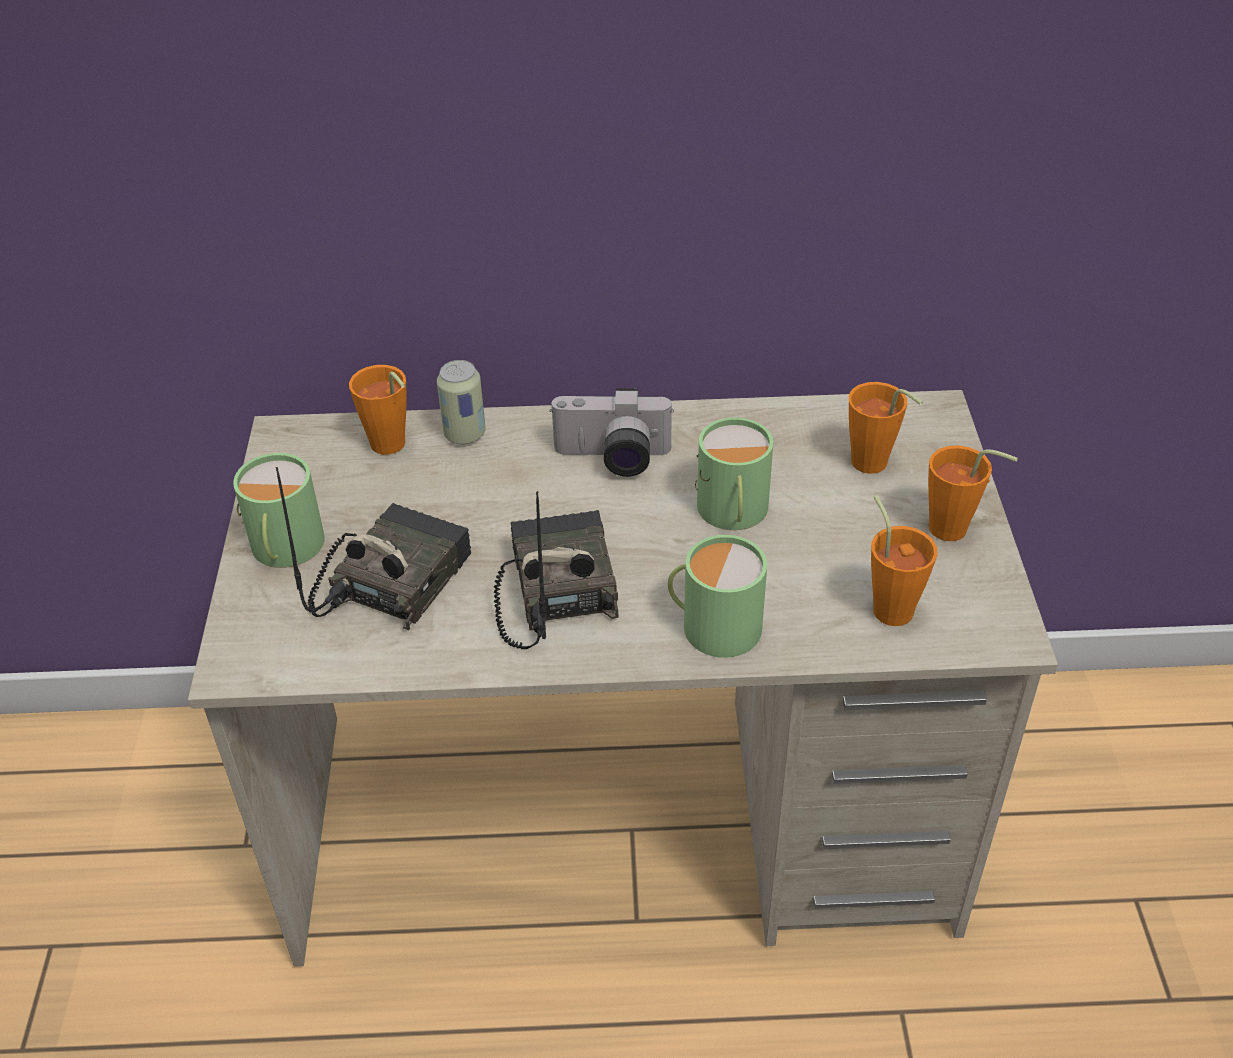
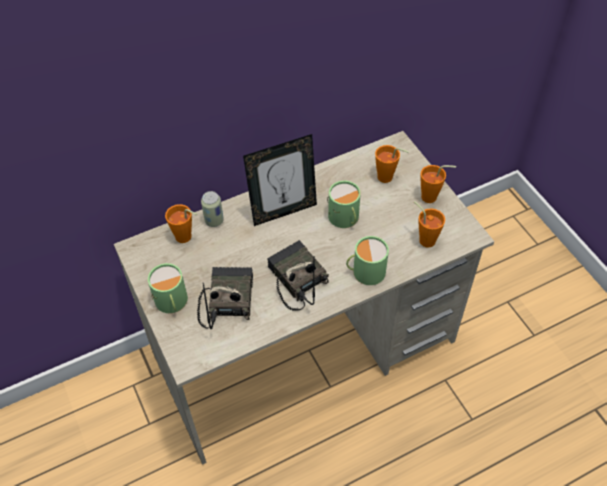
camera: 25 degrees left, 10 degrees up
(612, 459) = (283, 211): camera -> picture frame

